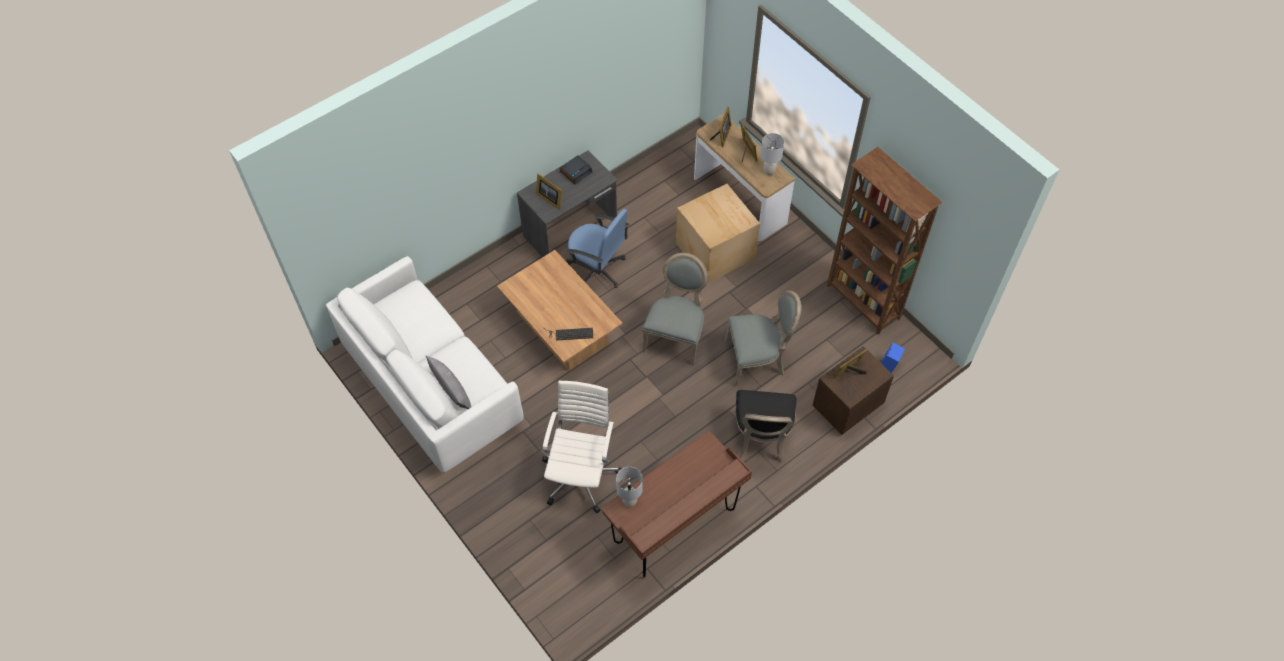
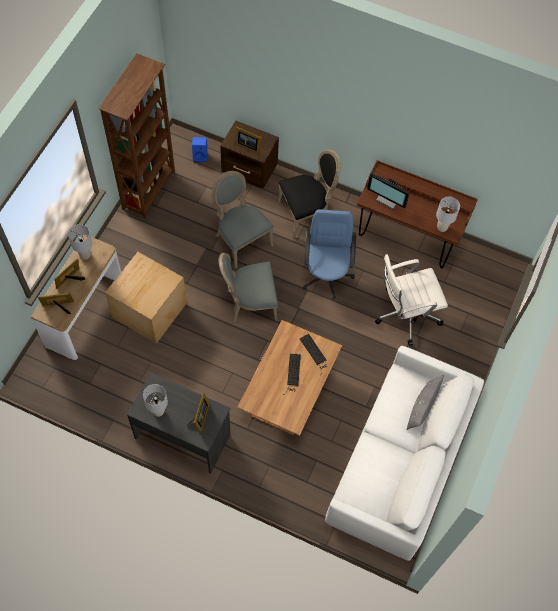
camera: 120 degrees left, 5 degrees up
(559, 306) = (293, 373): none -> keyboard
(576, 172) = (158, 411): alarm clock -> grey table lamp
(597, 269) = (216, 392): blue office chair -> blue office chair (327, 275)
(697, 465) = (388, 199): none -> monitor

